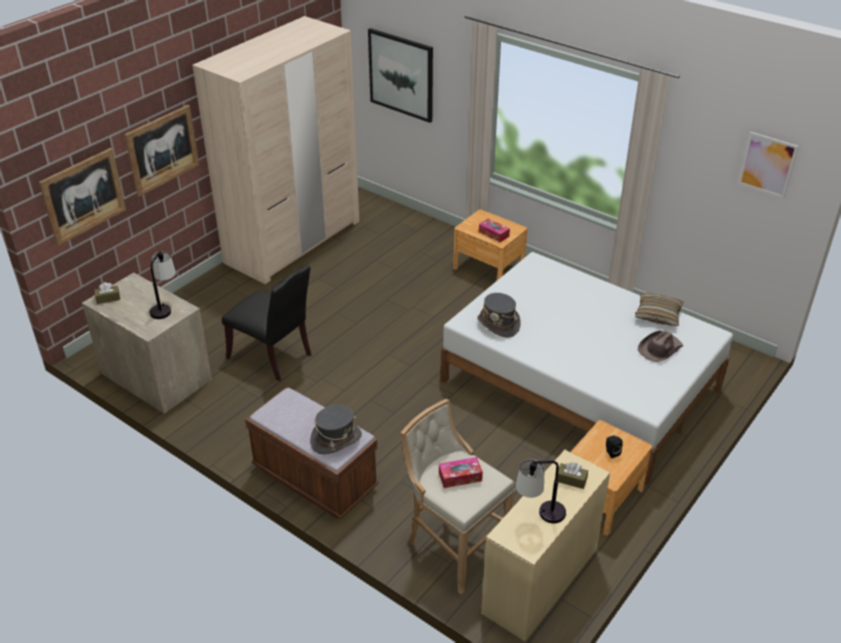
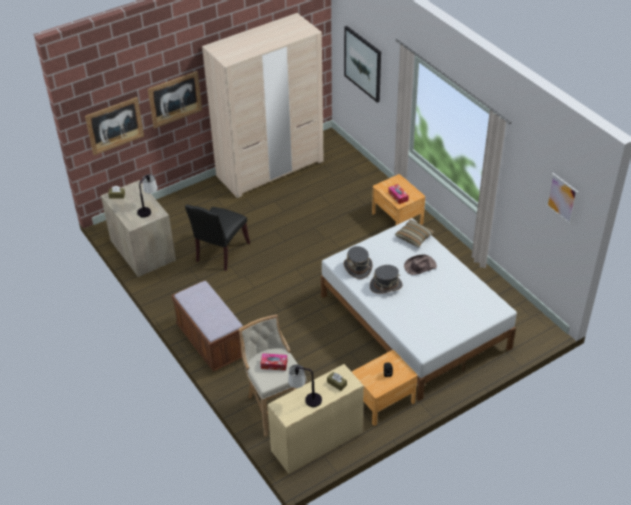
camera: 20 degrees right, 5 degrees up
(273, 356) = (220, 253): black chair -> black chair turned 60 degrees clockwise
(336, 439) = (218, 322): grey hat -> grey hat (386, 286)
(658, 315) = (471, 286): pillow -> pillow (414, 237)
(659, 349) = (456, 311): brown hat -> brown hat (419, 266)

